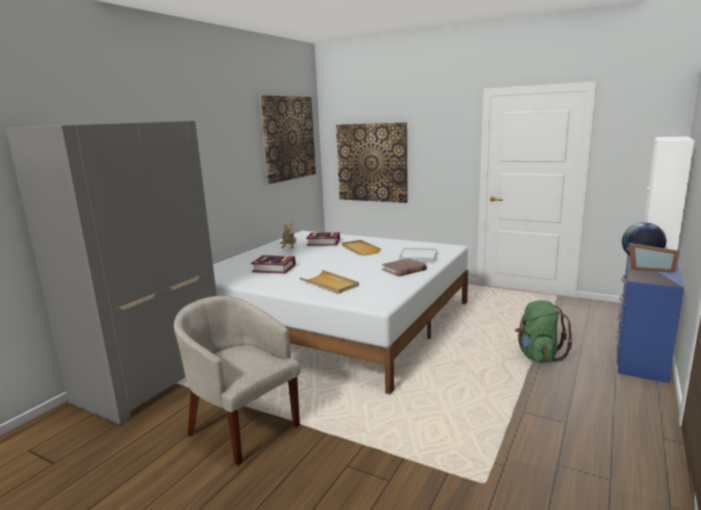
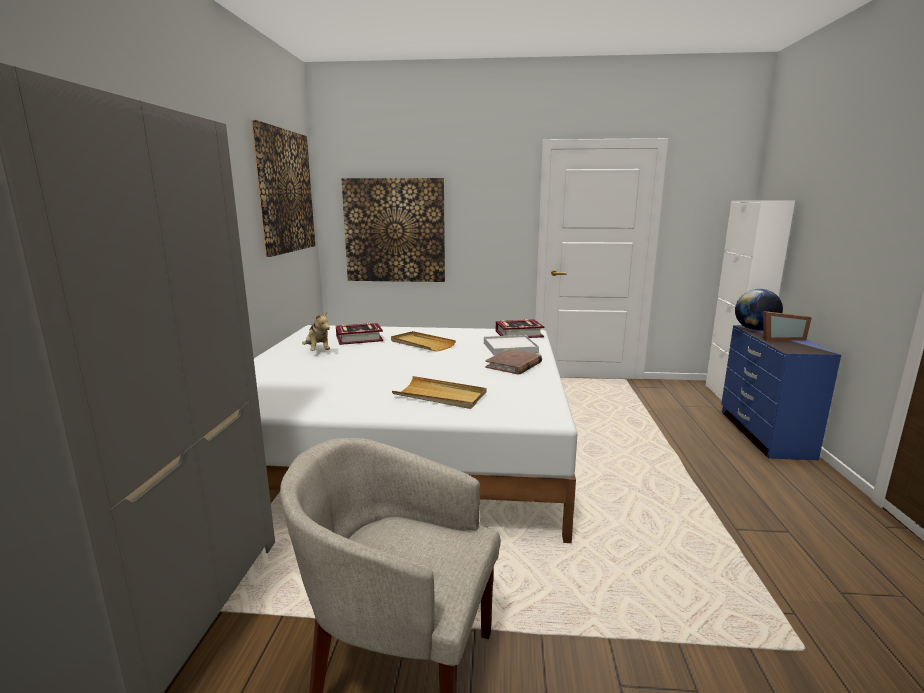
camera: 25 degrees left, 0 degrees up
(274, 268) = (326, 381): book -> book (519, 334)
(538, 356) = (678, 452): green backpack -> none

